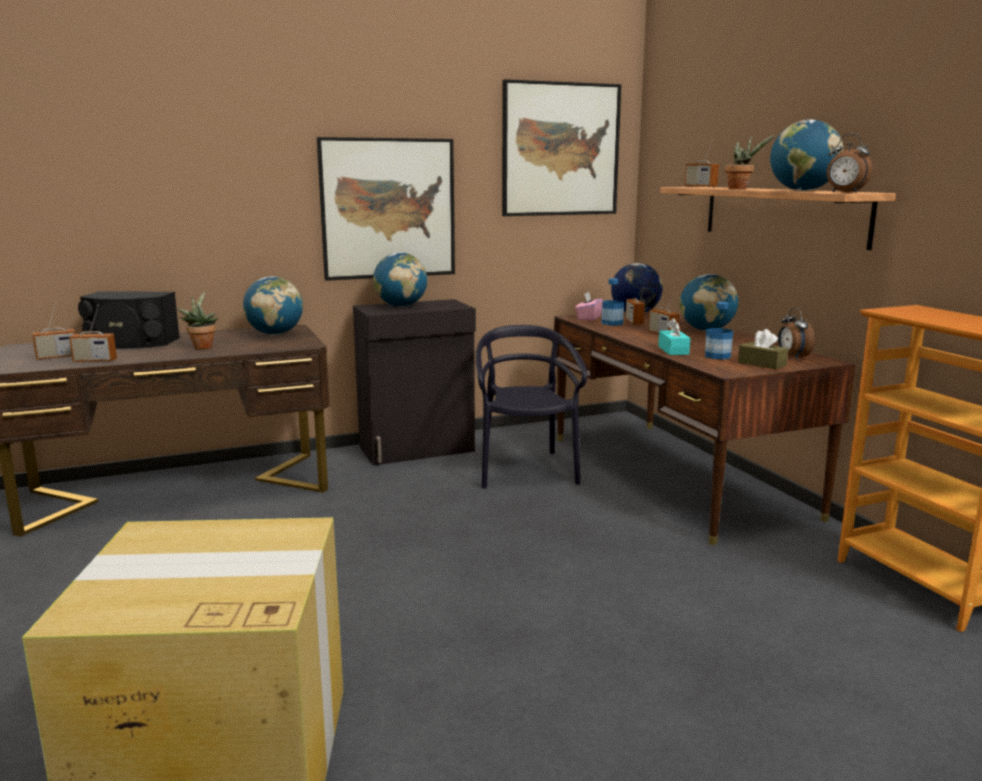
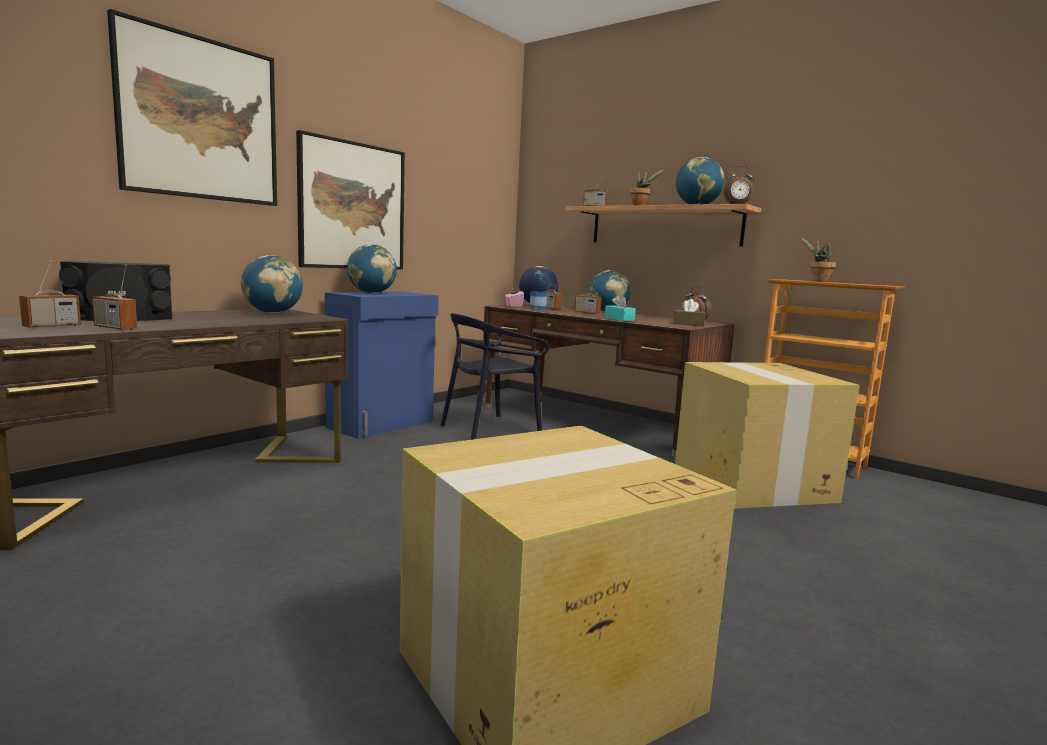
camera: 30 degrees left, 5 degrees down
(95, 361) = (115, 328): radio -> radio turned 60 degrees clockwise
(202, 347) = (219, 319): potted plant -> potted plant (817, 281)
(418, 449) = (382, 424): black cabinet -> blue cabinet
(525, 470) = (490, 429): black chair -> black chair turned 90 degrees counterclockwise
(560, 150) = (472, 175): picture -> picture (200, 119)
(717, 356) = (653, 321): bottle -> none
(767, 605) = (753, 483): none -> cardboard box

